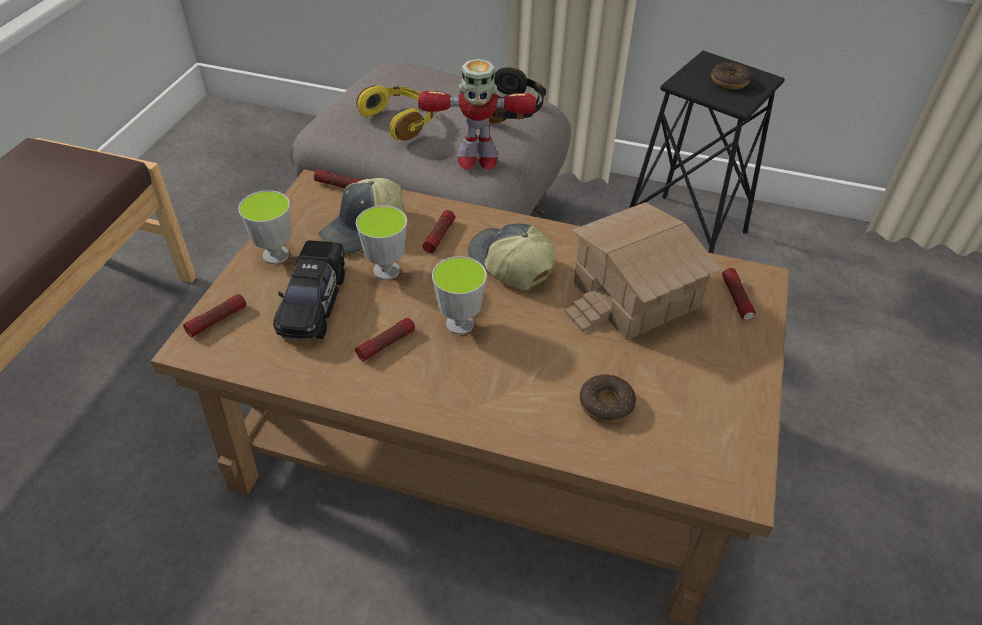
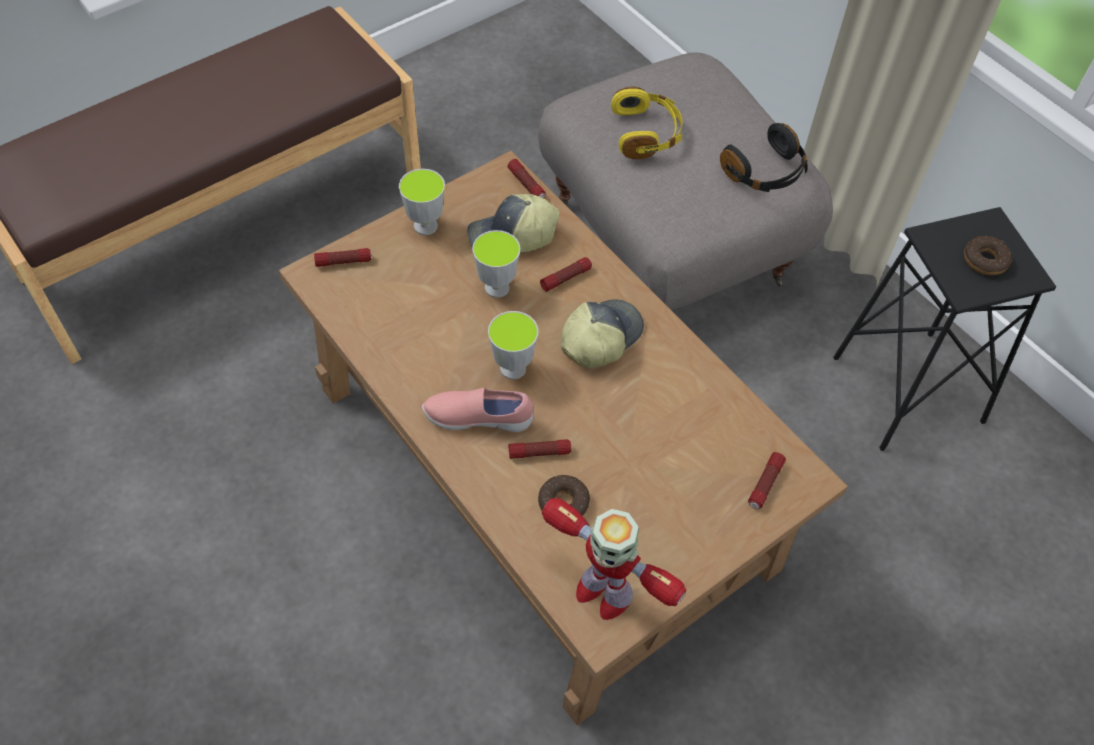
camera: 35 degrees right, 10 degrees up
(313, 303) = (420, 286): black toy car -> none
(386, 344) = (444, 352): flashlight -> flashlight (539, 452)
(467, 379) = (478, 418): none -> pink shoe
(476, 159) = (681, 212): toy robot -> toy robot (603, 591)
(509, 264) = (599, 338): cap -> cap turned 45 degrees clockwise
(637, 296) = (679, 430): toy house -> none

